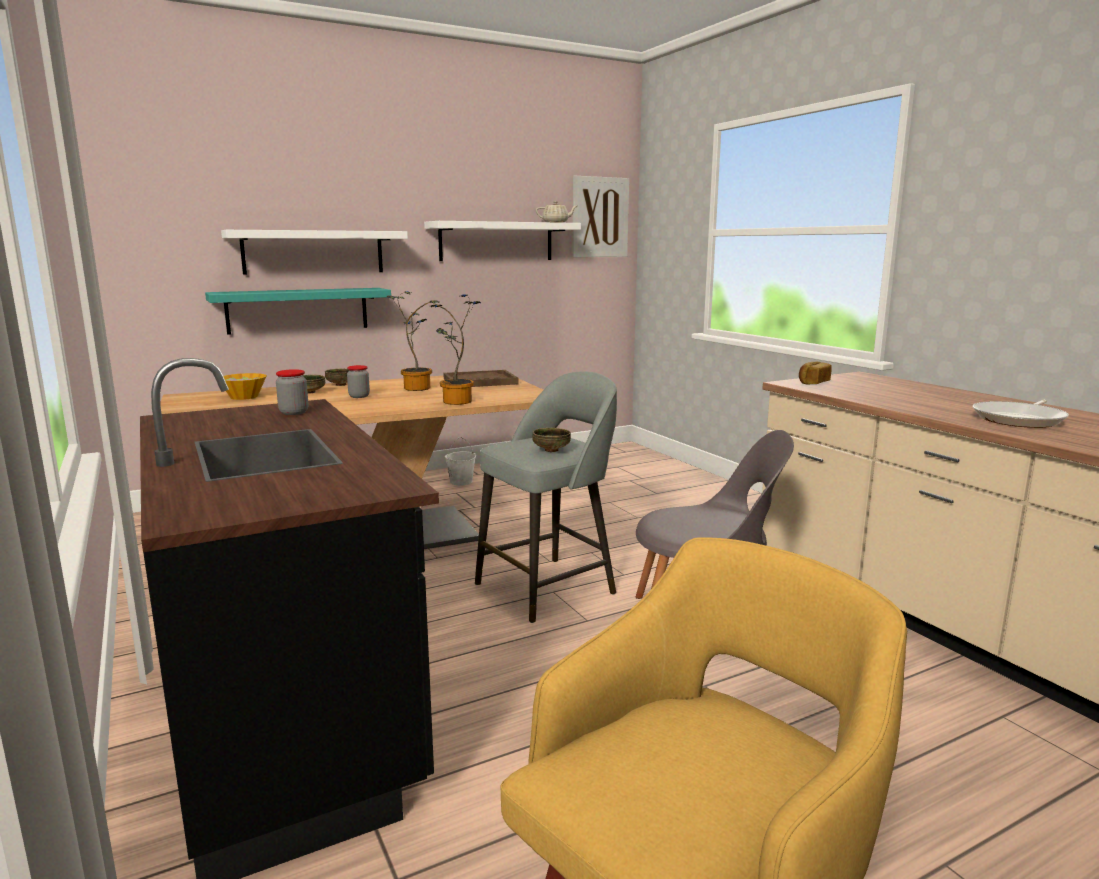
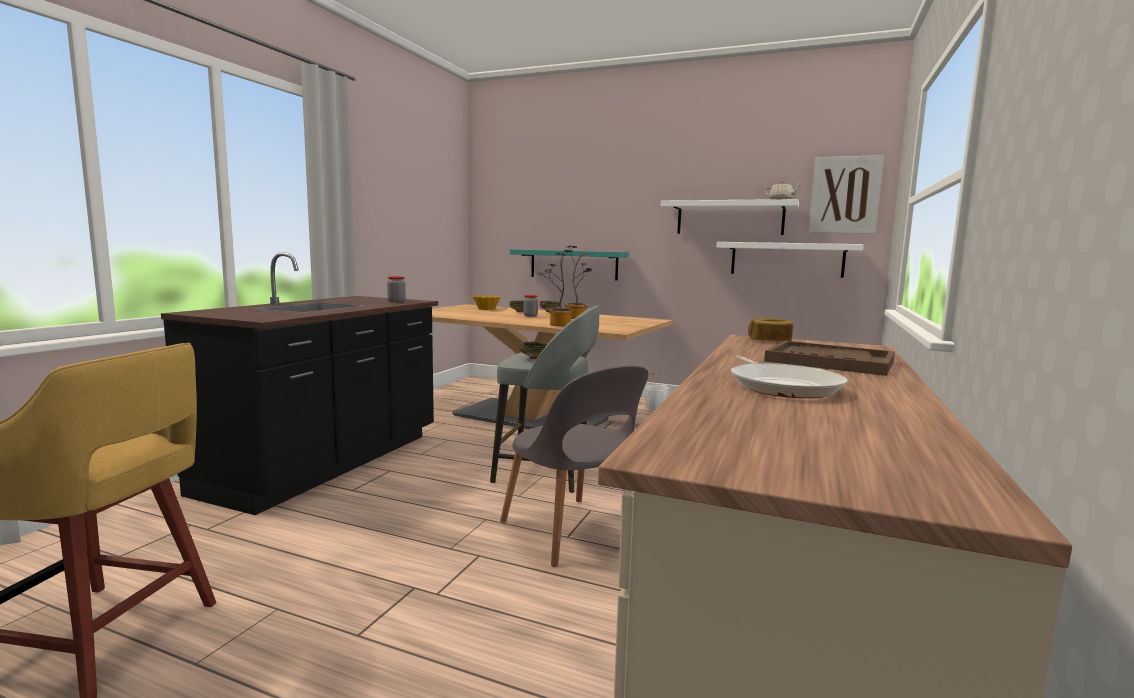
camera: 50 degrees right, 5 degrees down
(313, 252) = (587, 225): white shelf -> white shelf (786, 259)
(480, 381) = (627, 321): brown tray -> brown tray (829, 361)
(1020, 419) = (782, 386): frying pan -> frying pan turned 105 degrees counterclockwise

